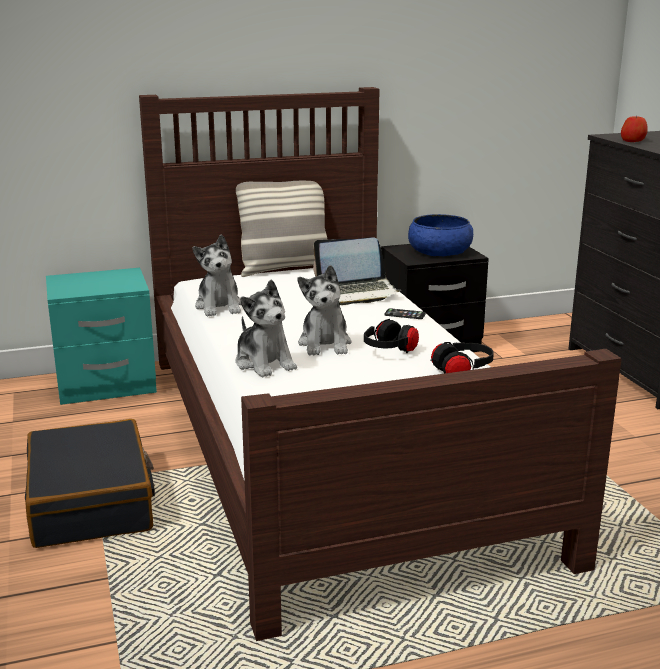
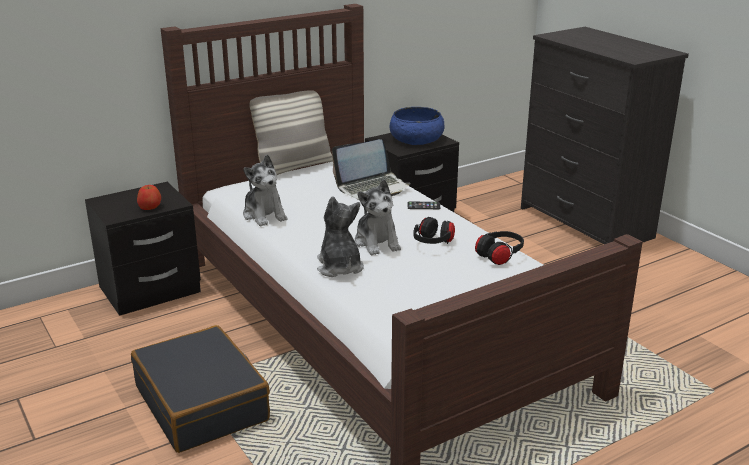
camera: 15 degrees left, 5 degrees up
(106, 385) = (150, 291): turquoise nightstand -> black nightstand
(264, 363) = (339, 267): plush toy -> plush toy turned 150 degrees counterclockwise
(633, 141) = (573, 41): apple -> apple (150, 207)

